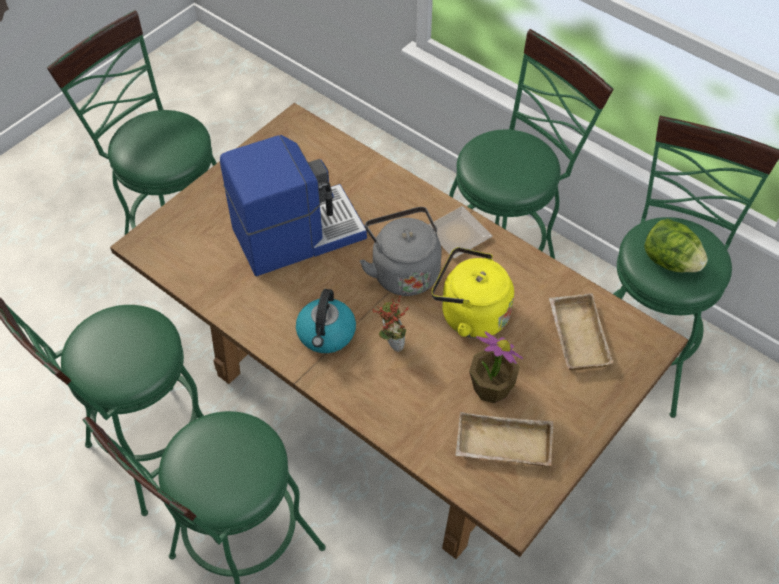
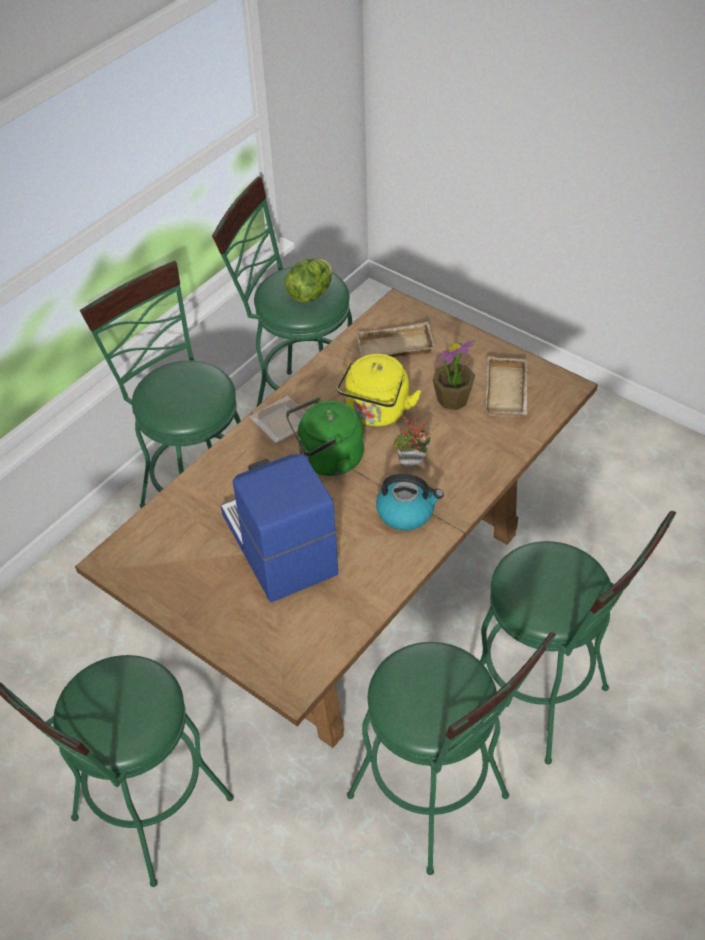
camera: 90 degrees left, 5 degrees down
(403, 271) = (327, 460): grey kettle -> green kettle

